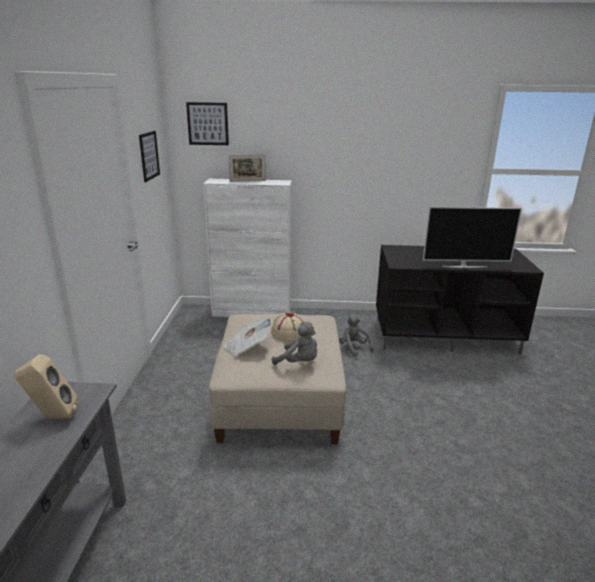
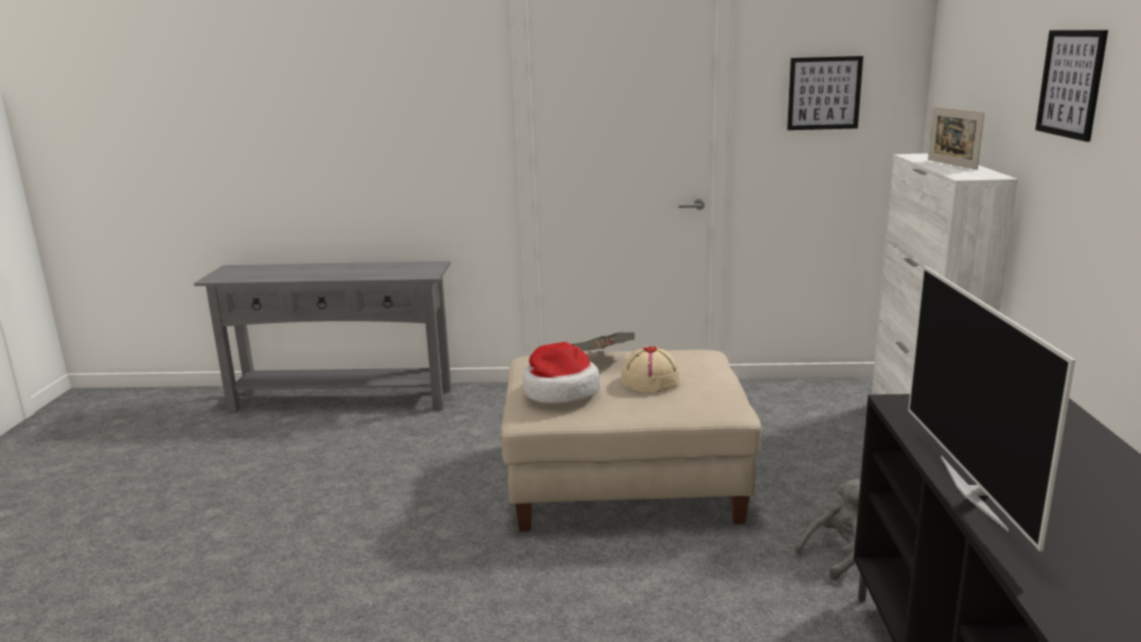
camera: 90 degrees right, 5 degrees down
(52, 417) = (391, 270): beige speaker -> none
(208, 124) = (961, 48): picture -> picture (1071, 83)
(299, 362) = (559, 391): grey plush toy -> hat

